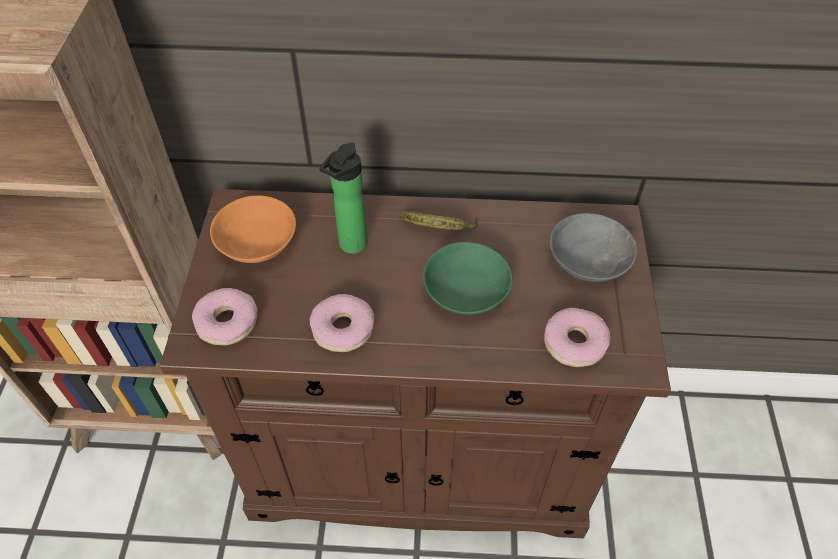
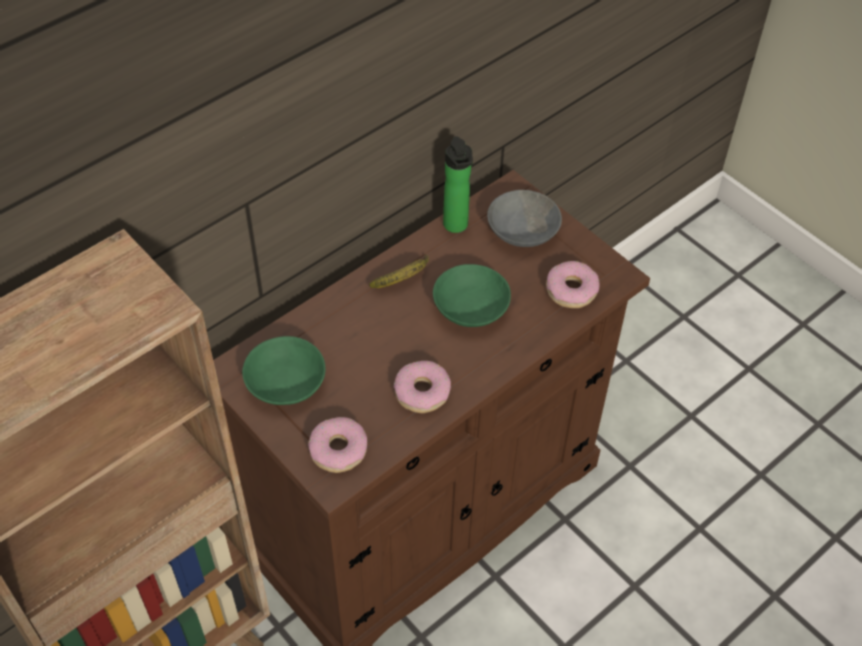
camera: 45 degrees left, 0 degrees up
(255, 242) = (284, 383): orange bowl -> green bowl
(350, 246) = (358, 335): bottle -> bottle (456, 227)

